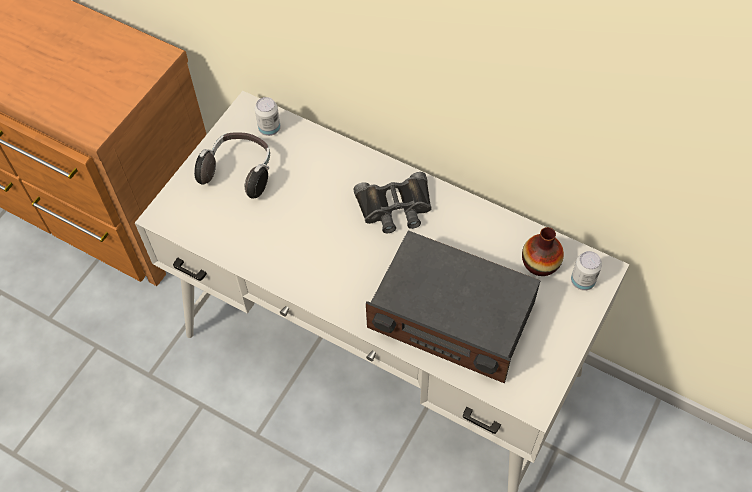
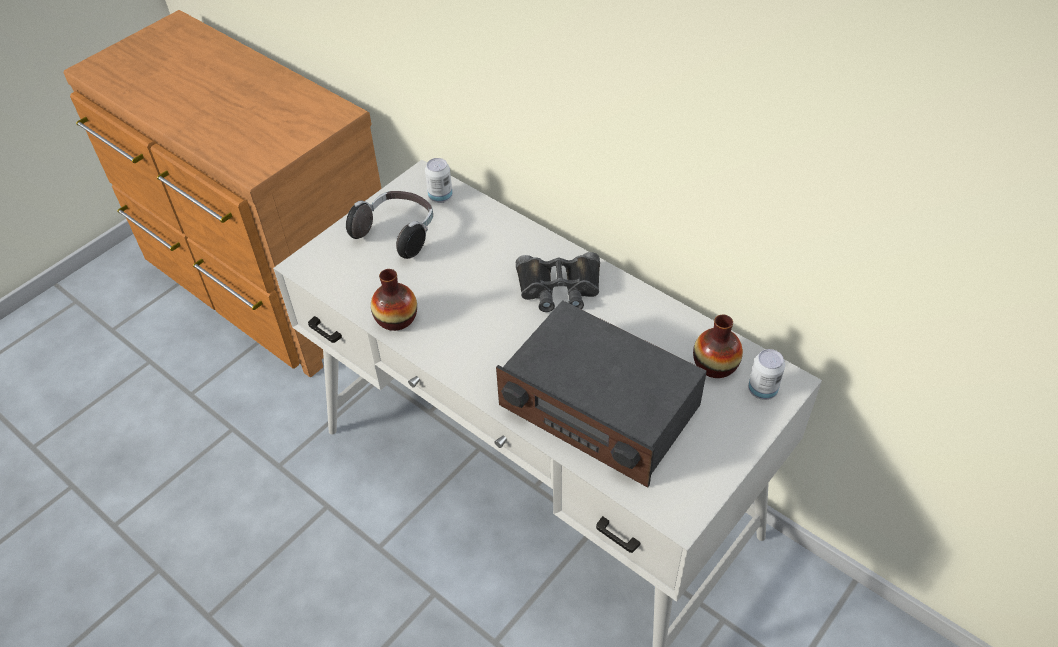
camera: 10 degrees right, 10 degrees down
(259, 258) = (396, 318): none -> vase

